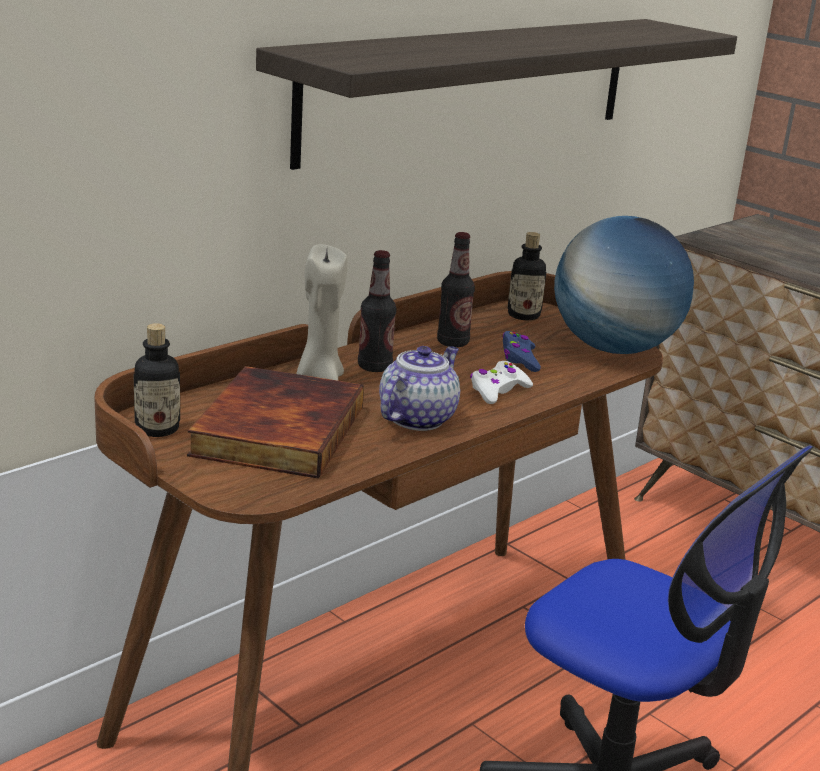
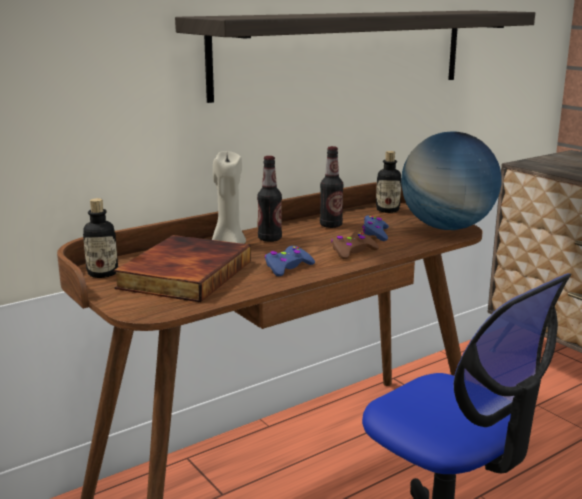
camera: 10 degrees right, 5 degrees down
(417, 418) = (287, 267): teapot -> blue game controller
(498, 390) = (352, 252): white game controller -> brown game controller

